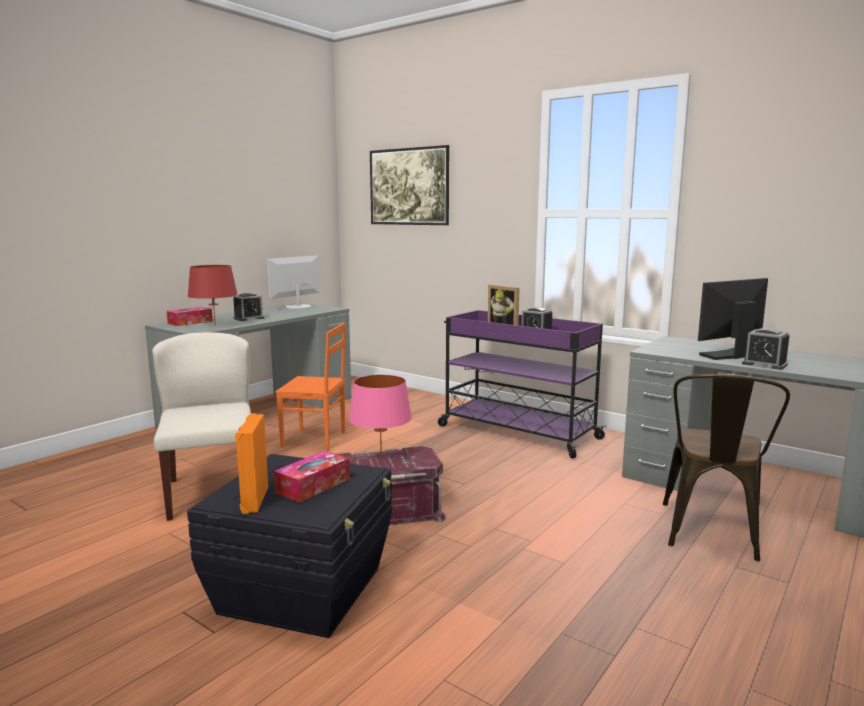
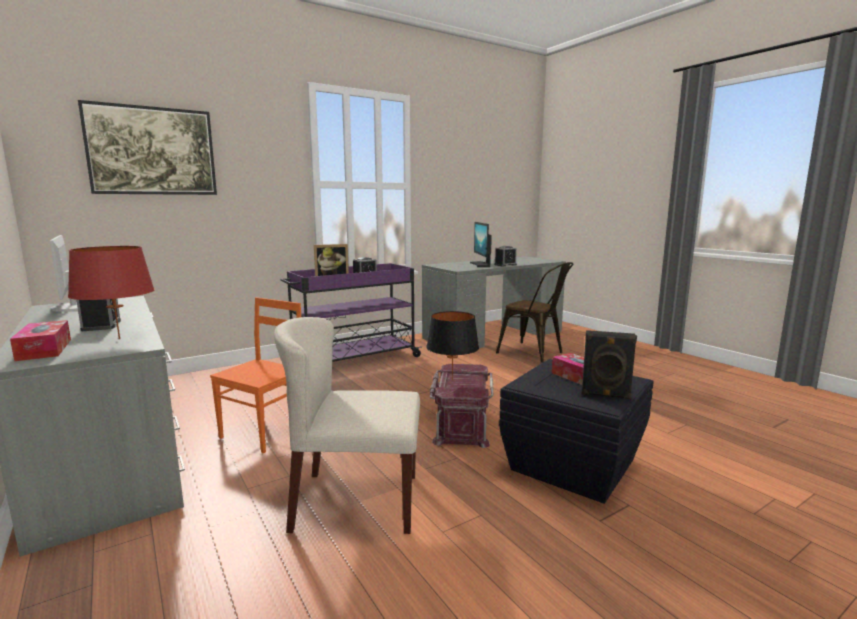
camera: 70 degrees left, 0 degrees up
(253, 500) = (605, 395): orange speaker -> black speaker
(381, 457) = (452, 379): pink table lamp -> black table lamp

